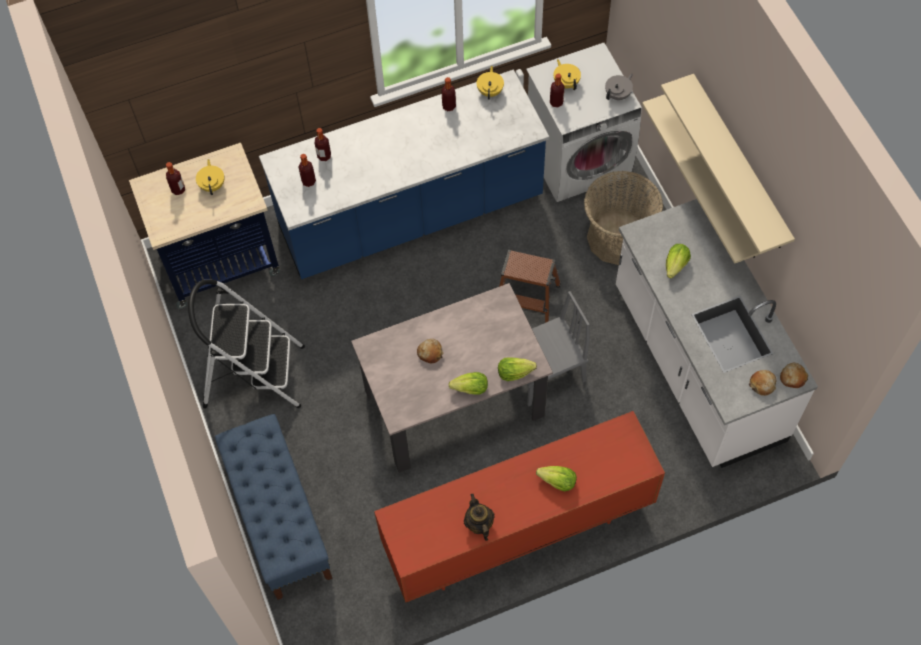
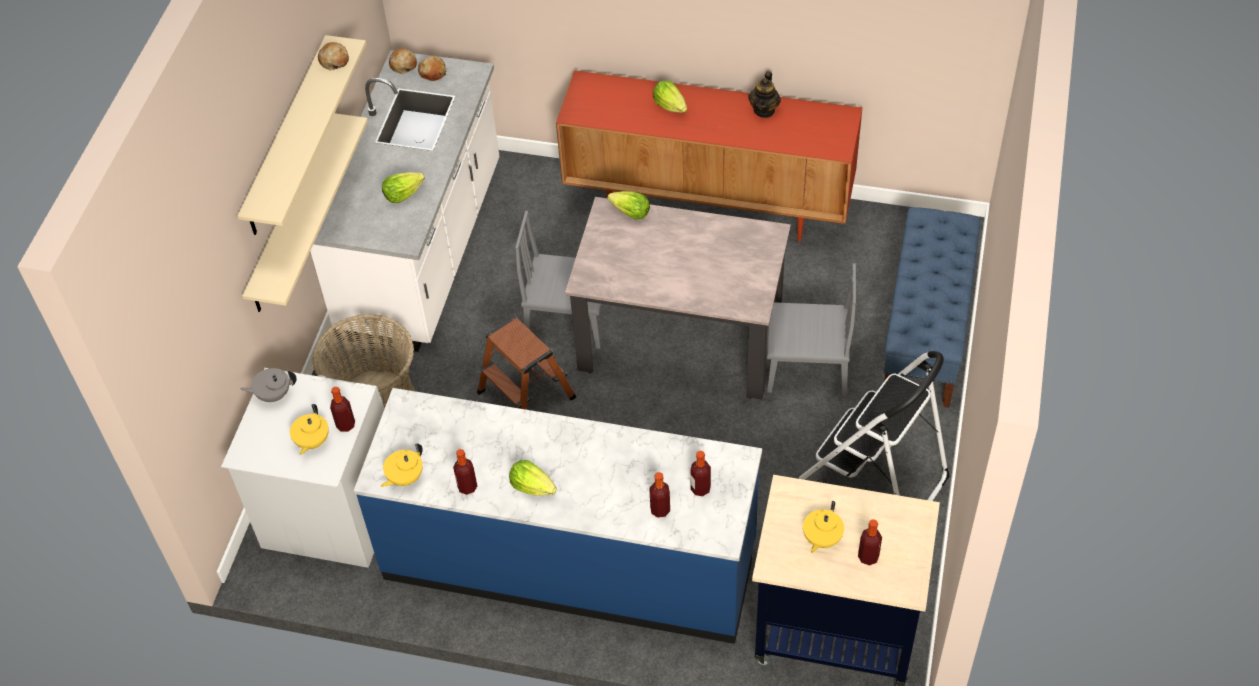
camera: 145 degrees left, 10 degrees down
(349, 435) = (807, 368): none -> grey chair
(430, 353) = (697, 270): bread -> bread (334, 60)
(471, 389) = (683, 221): lettuce -> lettuce (532, 486)

